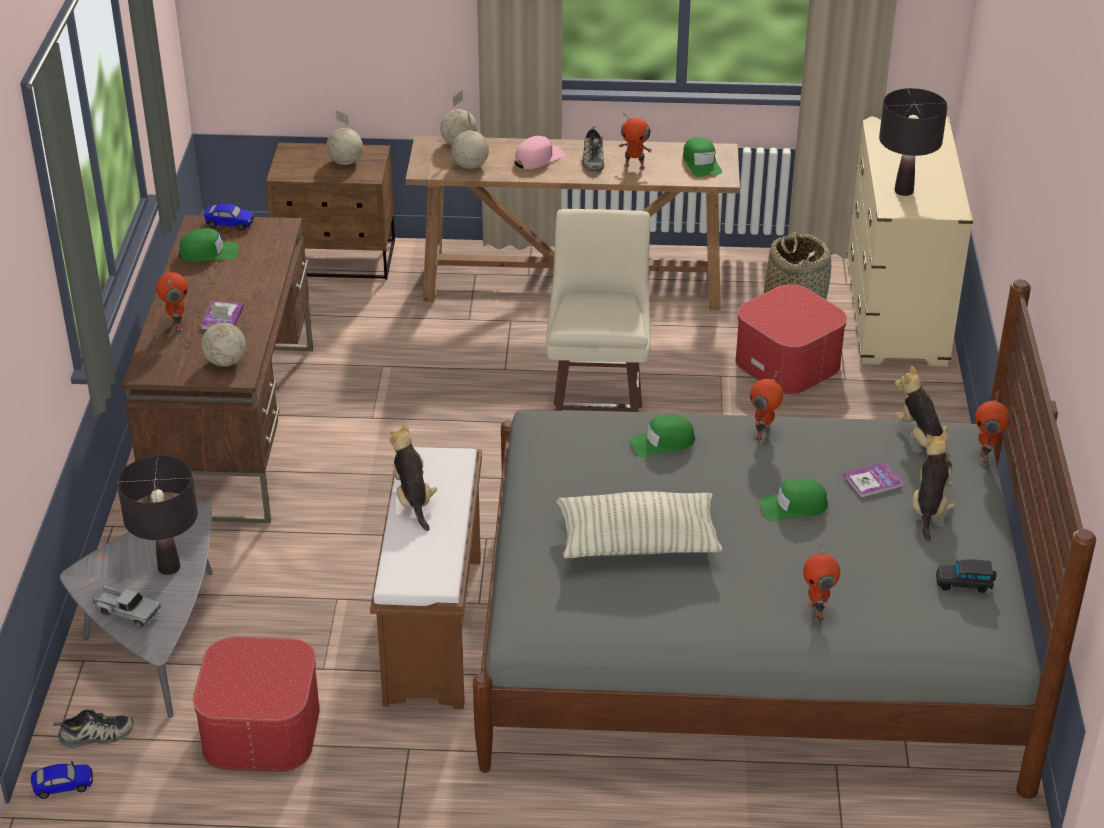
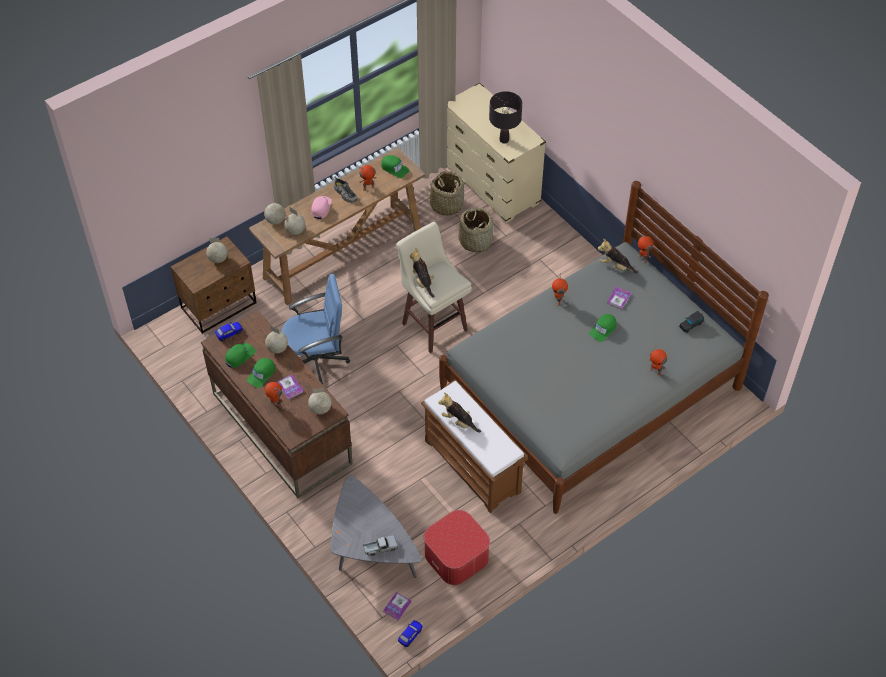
camera: 40 degrees left, 15 degrees up
(96, 736) = (397, 606): shoe -> book
(169, 567) = (372, 516): black table lamp -> none
(266, 270) = (277, 349): none -> globe
(381, 380) = (316, 360): none -> blue office chair
(637, 542) = (566, 384): pillow -> none
(662, 442) = (527, 330): green cap -> green cap (261, 374)
(788, 362) = (475, 241): ottoman -> basket
(929, 508) = (648, 297): plush toy -> plush toy (422, 281)

